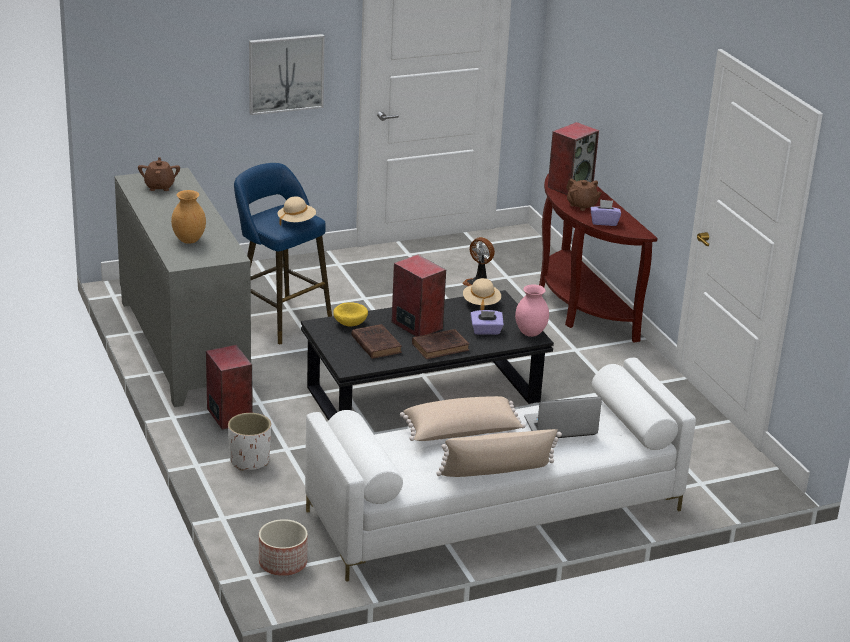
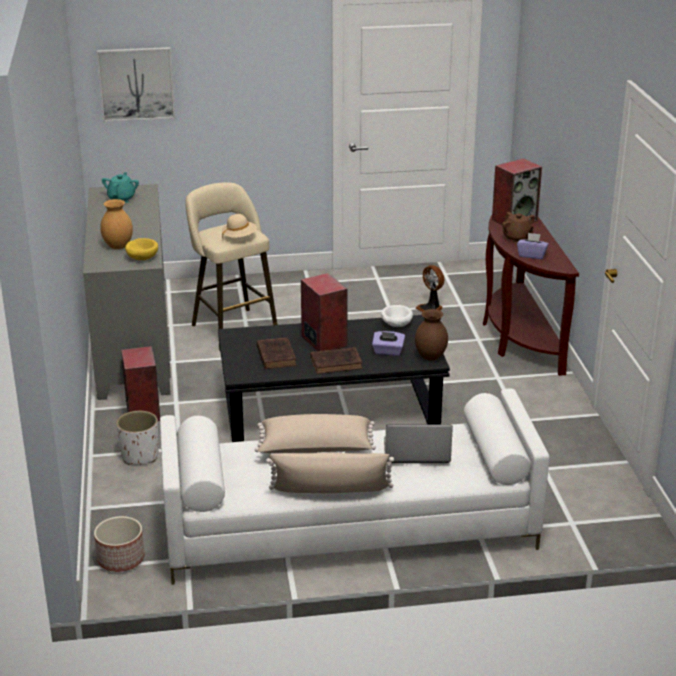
camera: 15 degrees right, 0 degrees up
(159, 186) = (122, 198): brown teapot -> turquoise teapot
(279, 318) = (232, 327): blue stool -> beige stool
(286, 73) = (258, 103): picture -> picture (136, 84)
(349, 323) = (261, 334): yellow bowl -> yellow bowl (142, 258)
(481, 303) = (396, 325): beige hat -> white bowl
(530, 333) = (430, 357): pink vase -> brown vase

